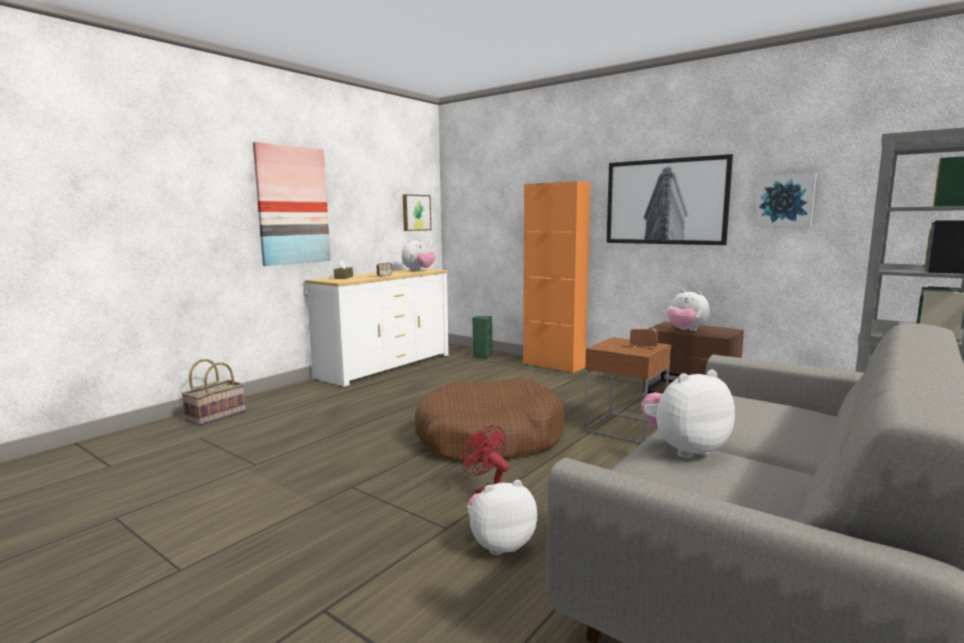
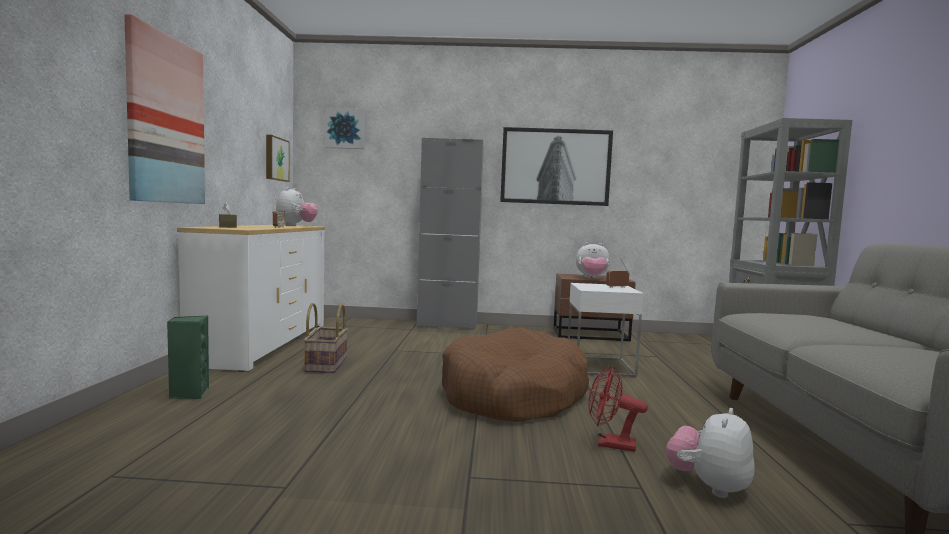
camera: 35 degrees left, 5 degrees down
(216, 415) = (87, 439): basket -> basket (325, 364)
(482, 357) = (363, 324): green speaker -> green speaker (189, 394)
(553, 365) = (447, 325): orange cabinet -> grey cabinet
(625, 428) = (599, 366): brown side table -> white side table
(684, 449) = (865, 346): plush toy -> none
(785, 201) = (652, 171): picture -> picture (345, 128)

